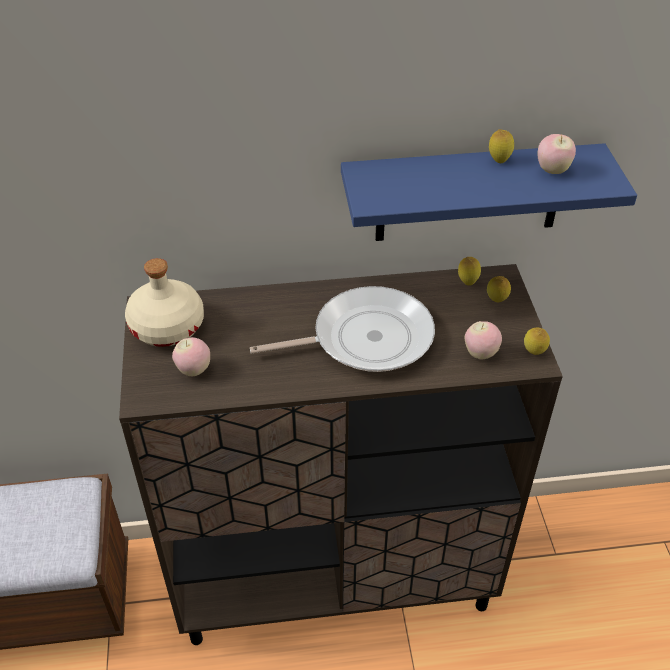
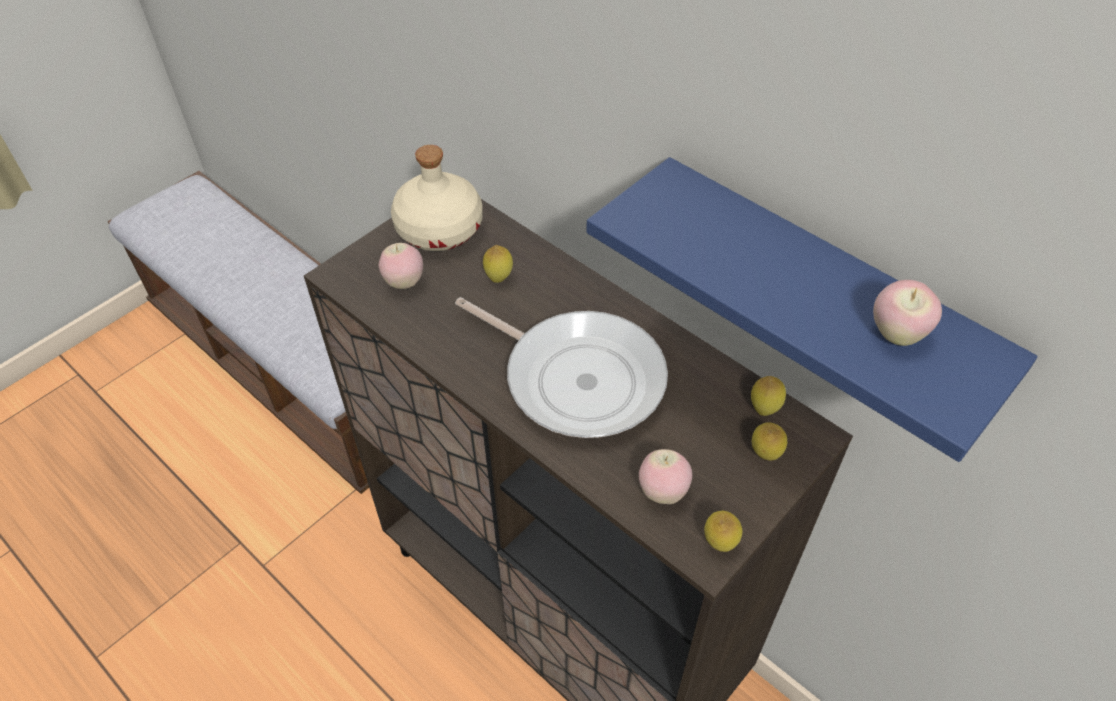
camera: 50 degrees right, 5 degrees up
(499, 160) = (847, 275): lemon -> lemon (499, 278)

